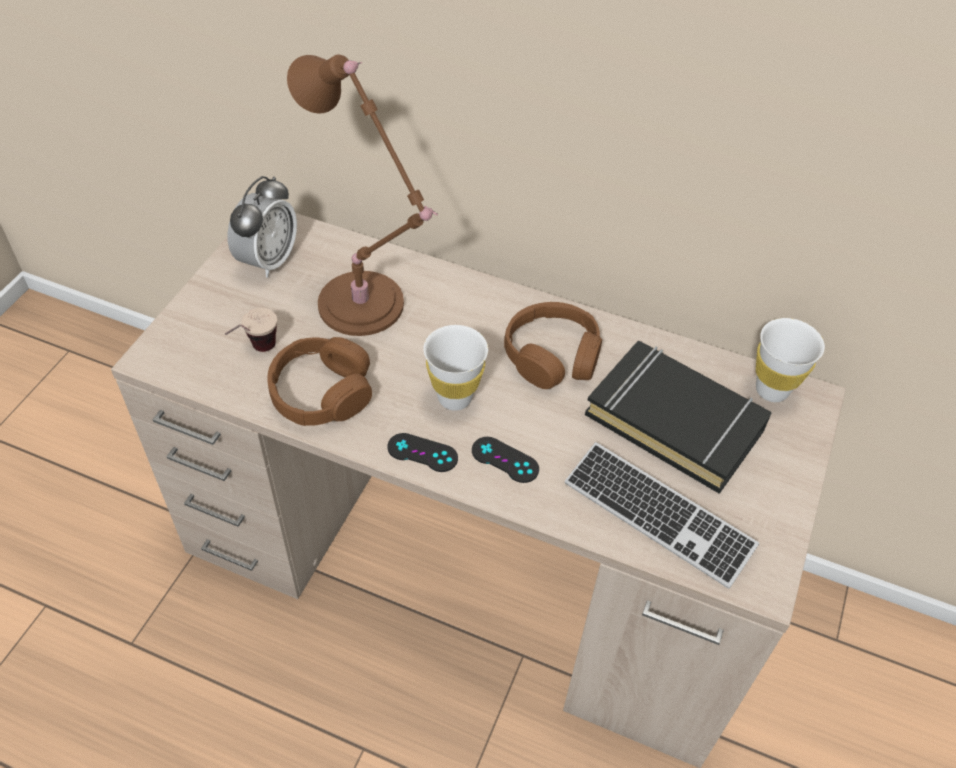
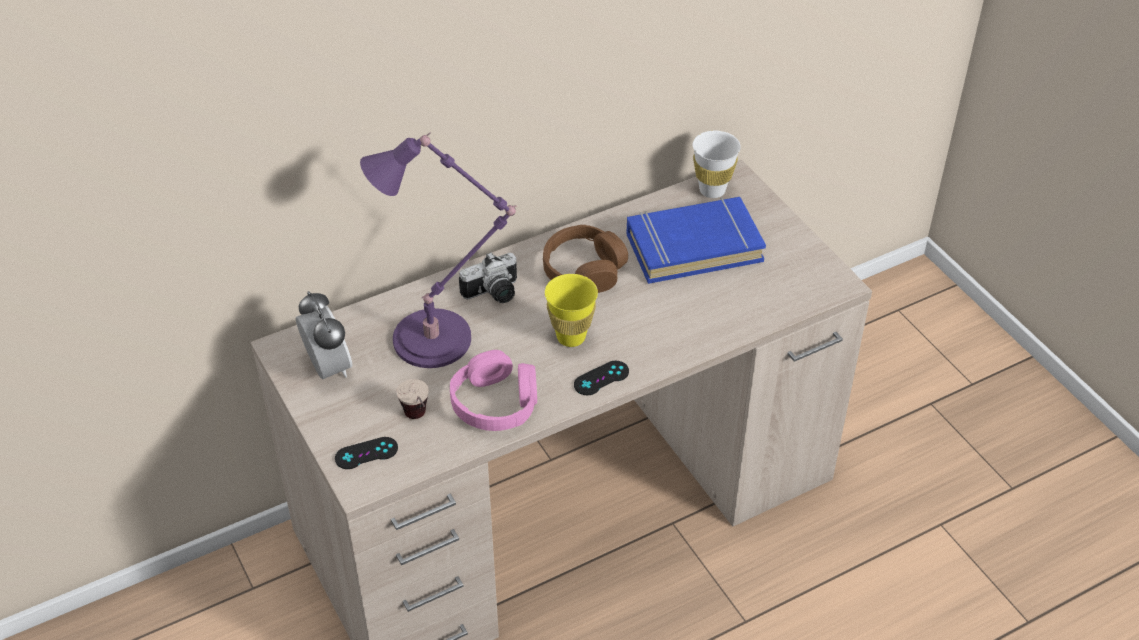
camera: 50 degrees left, 5 degrees down
(321, 392) = (495, 403): brown headphones -> pink headphones
(366, 308) = (439, 338): brown table lamp -> purple table lamp
(455, 312) = (494, 294): none -> camera
(455, 398) = (571, 337): white cup -> yellow cup
(505, 460) = (646, 341): black game controller -> black game controller (366, 453)
(658, 516) = (753, 298): keyboard -> none
(675, 421) = (693, 247): black book -> blue book

